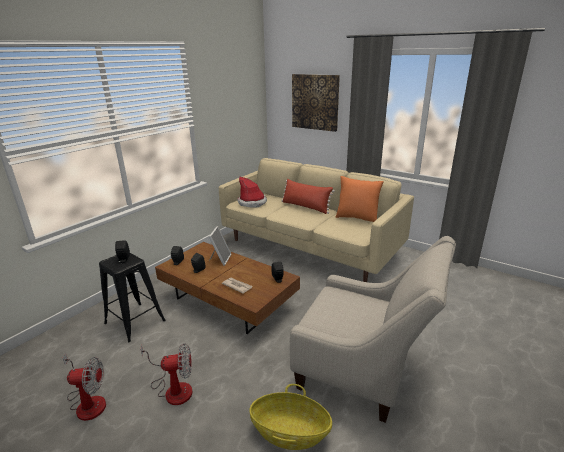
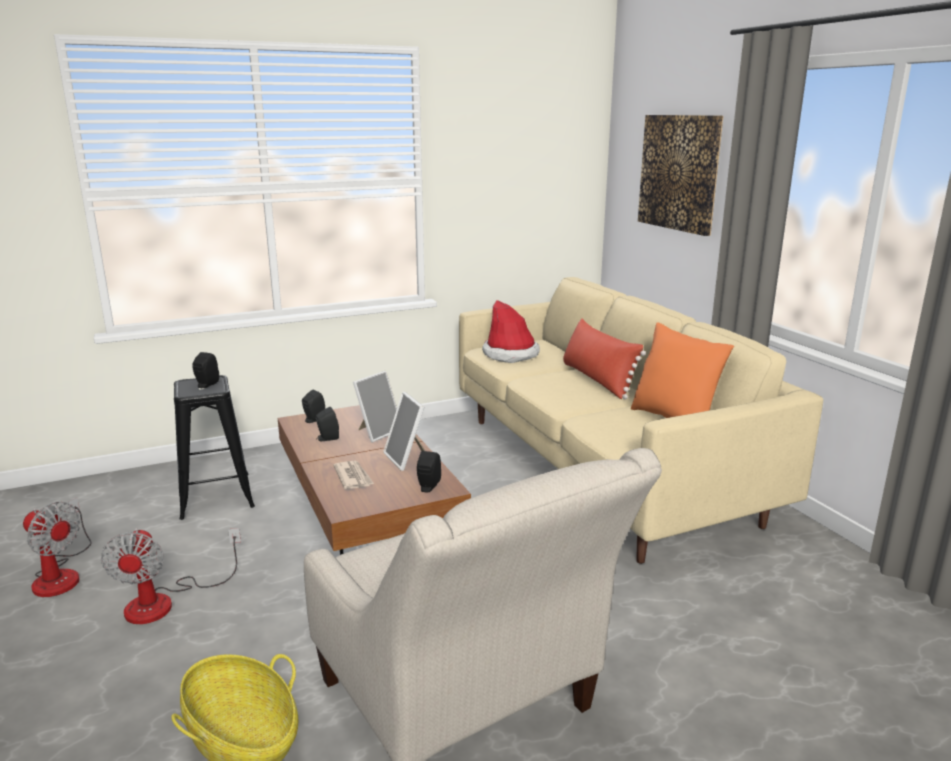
camera: 30 degrees right, 5 degrees down
(173, 388) = (165, 601): fan -> fan turned 60 degrees clockwise
(251, 268) = (407, 459): none -> picture frame

